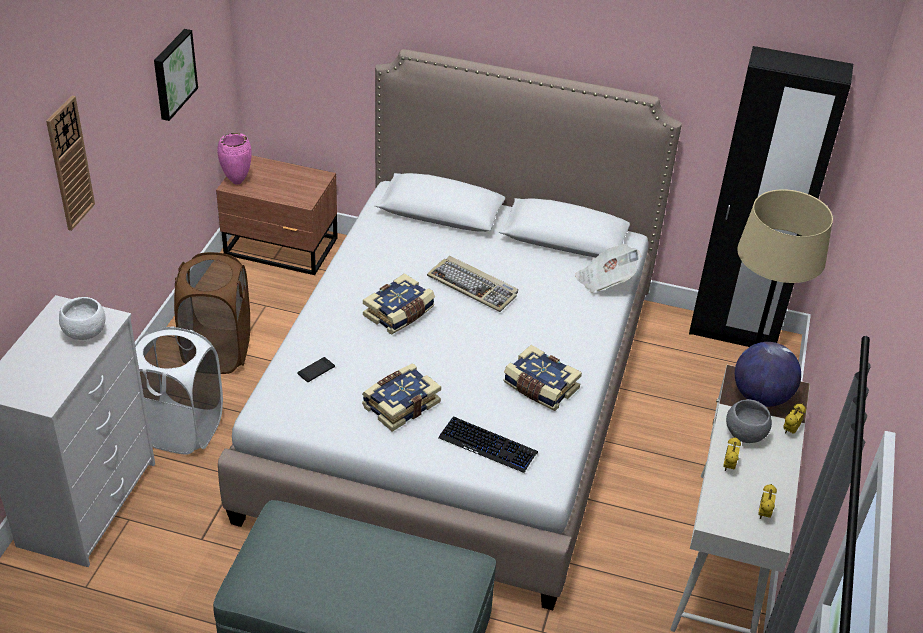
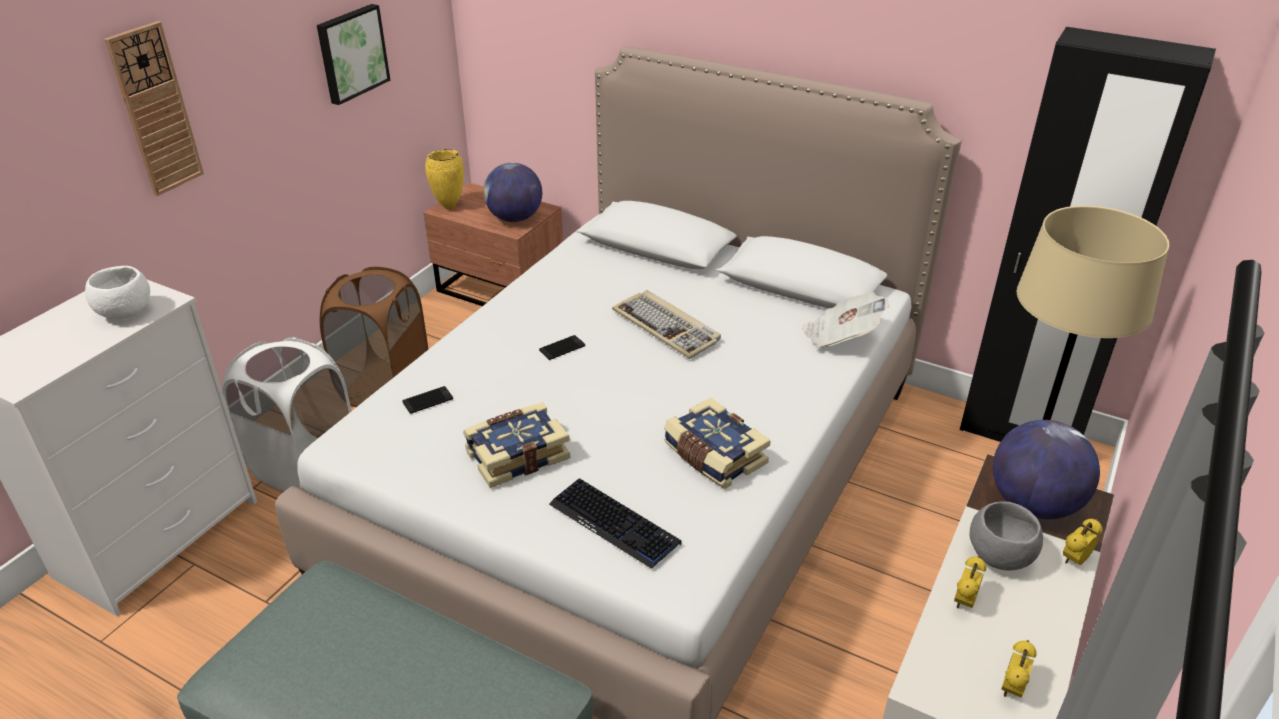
camera: 15 degrees right, 5 degrees down
(236, 181) = (449, 206): pink vase -> yellow vase
(300, 189) = (515, 218): none -> globe
(399, 313) = (562, 348): book -> phone

